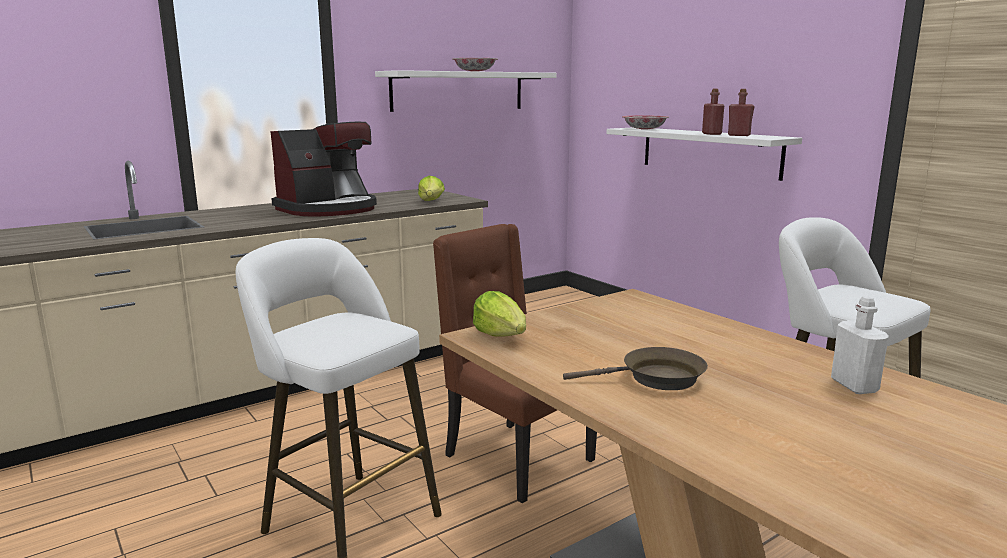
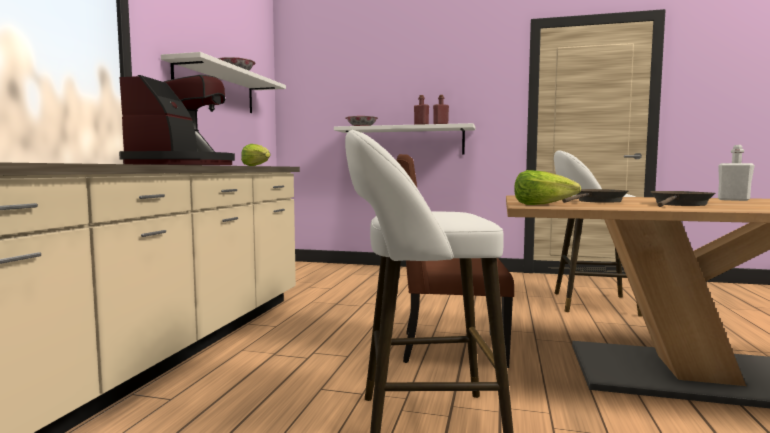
camera: 40 degrees left, 10 degrees down
(617, 340) = (597, 201): none -> brown frying pan

